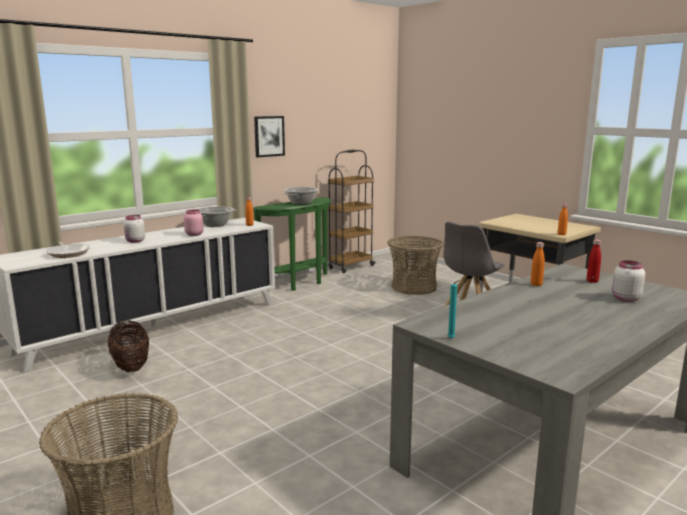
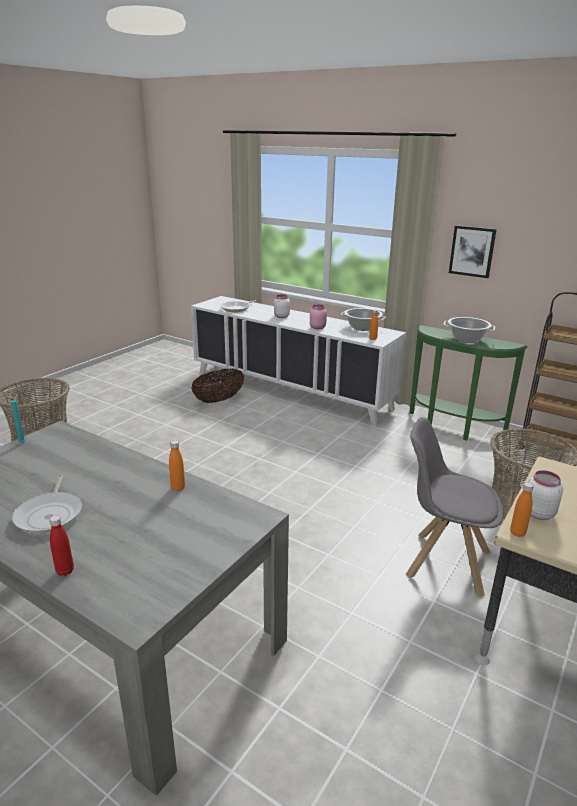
camera: 75 degrees right, 10 degrees up
(590, 320) = (50, 514): none -> frying pan
(592, 281) = (200, 530): red bottle -> red bottle (65, 571)
(625, 298) = (125, 549): white jar -> white jar (538, 513)

